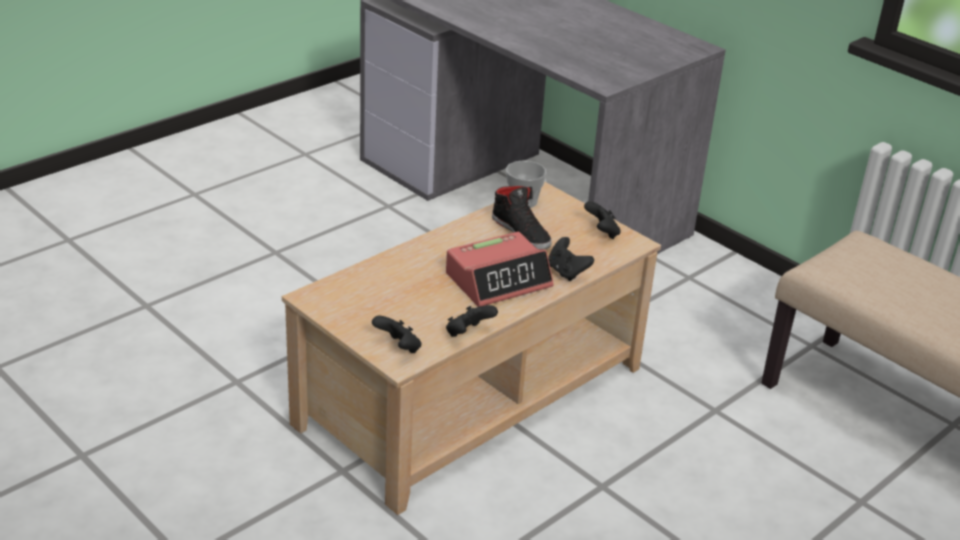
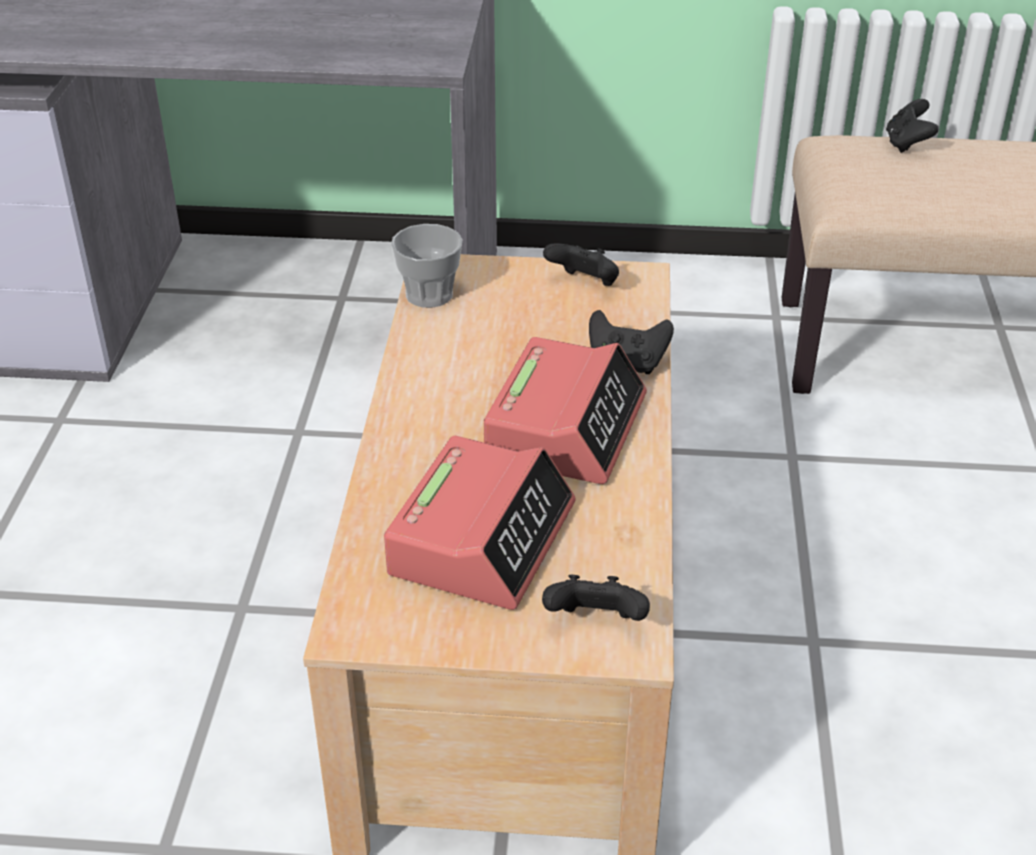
camera: 40 degrees left, 5 degrees up
(401, 297) = (482, 539): none -> alarm clock
(468, 334) = (648, 534): black game controller -> black game controller (907, 144)
(521, 232) = (491, 340): black shoe -> none

